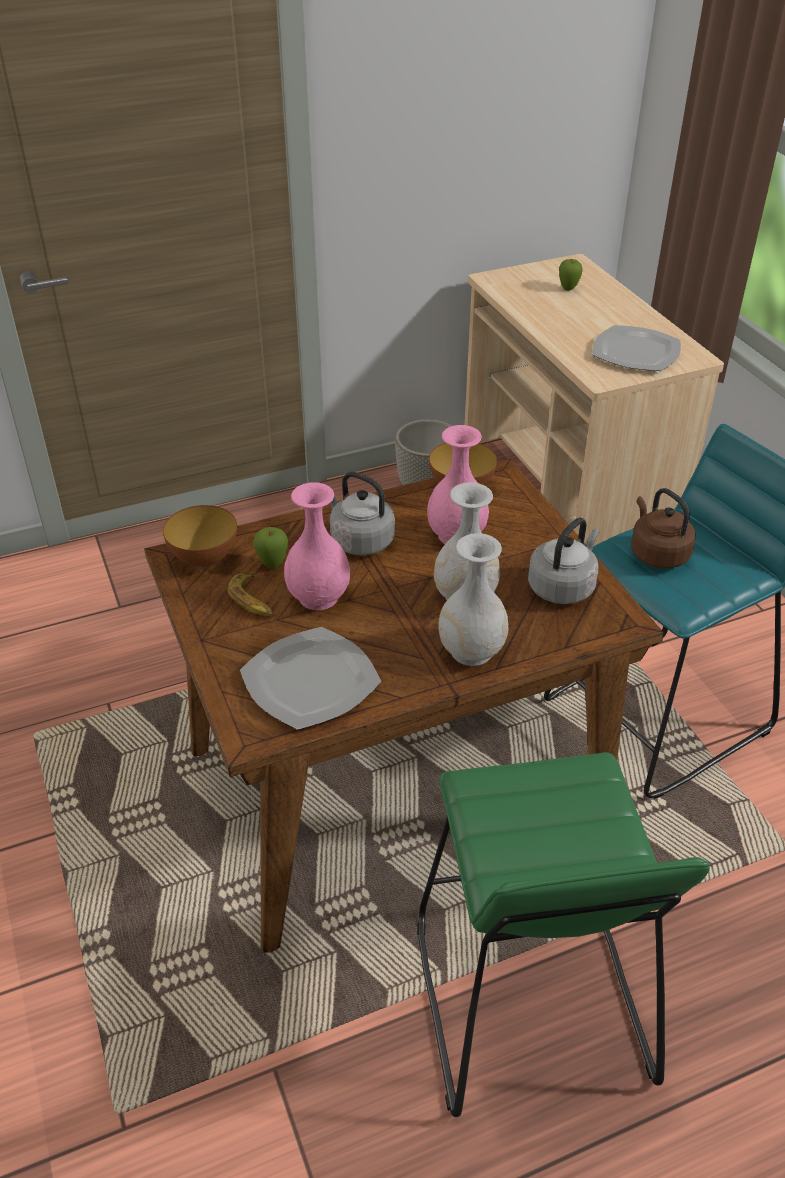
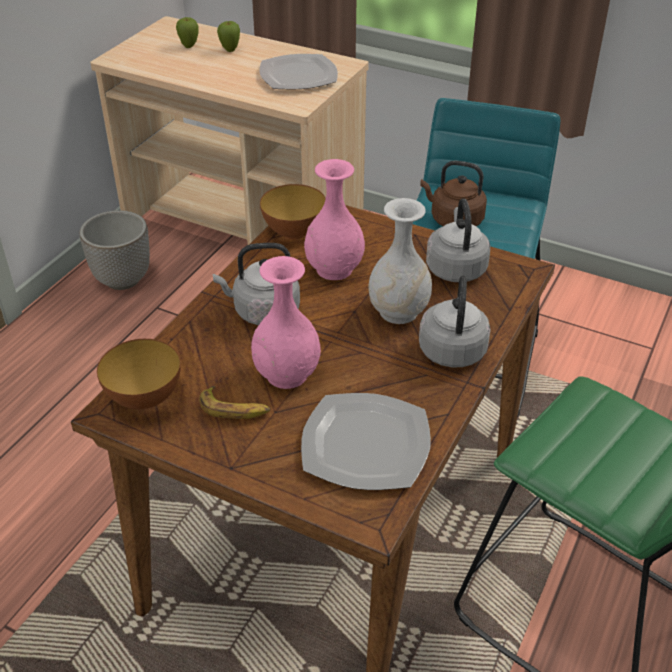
camera: 40 degrees left, 0 degrees up
(272, 565) = (214, 370): apple -> apple (230, 50)
(471, 650) = (452, 348): white vase -> grey kettle

